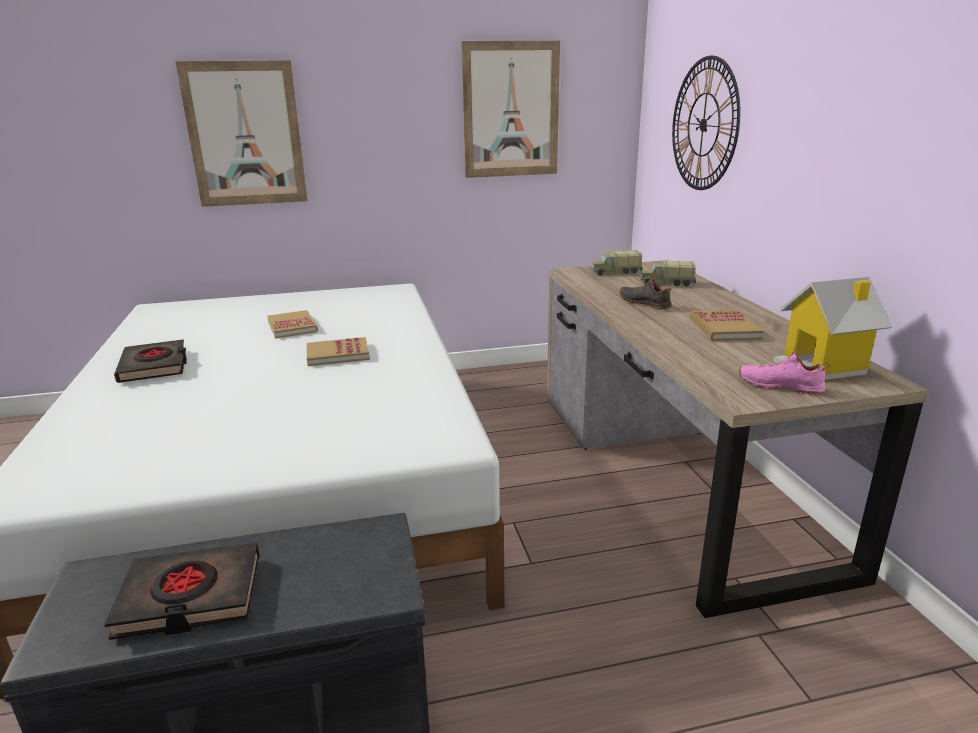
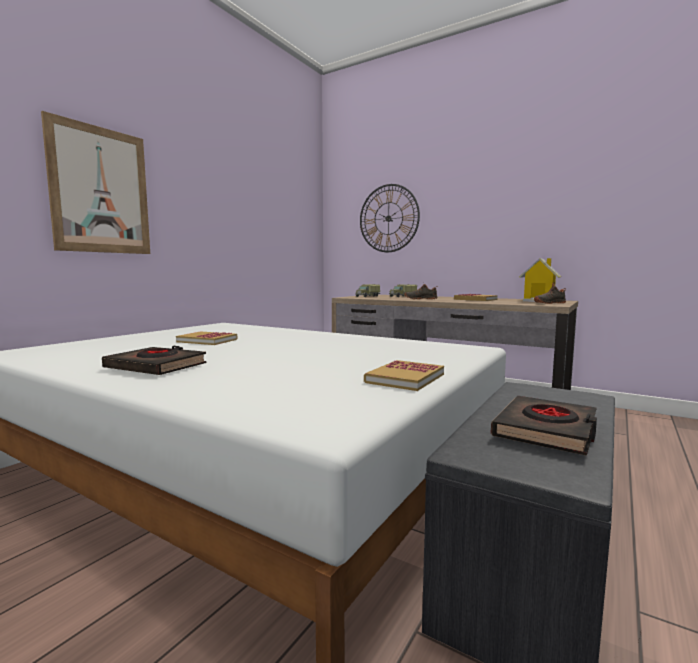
camera: 45 degrees left, 15 degrees down
(338, 354) = (291, 342): book -> book (405, 378)
(511, 110) = (270, 207): picture -> none
(779, 385) = (549, 303): pink shoe -> black shoe

